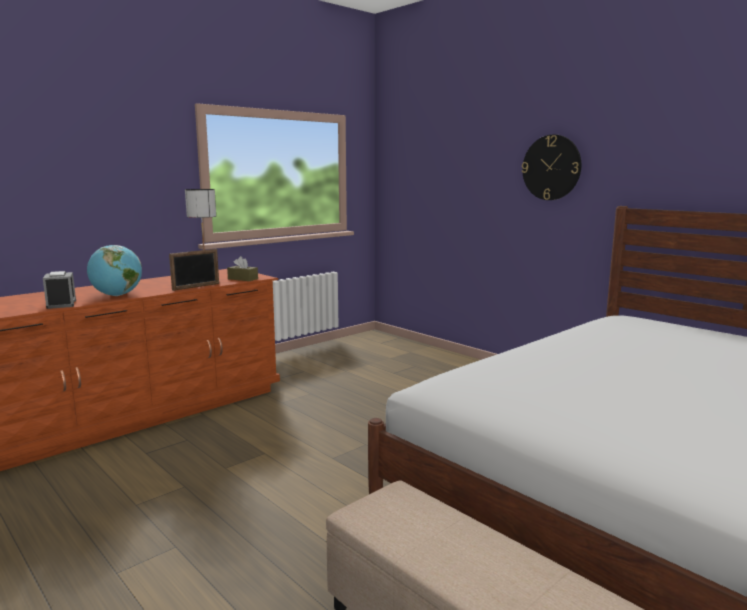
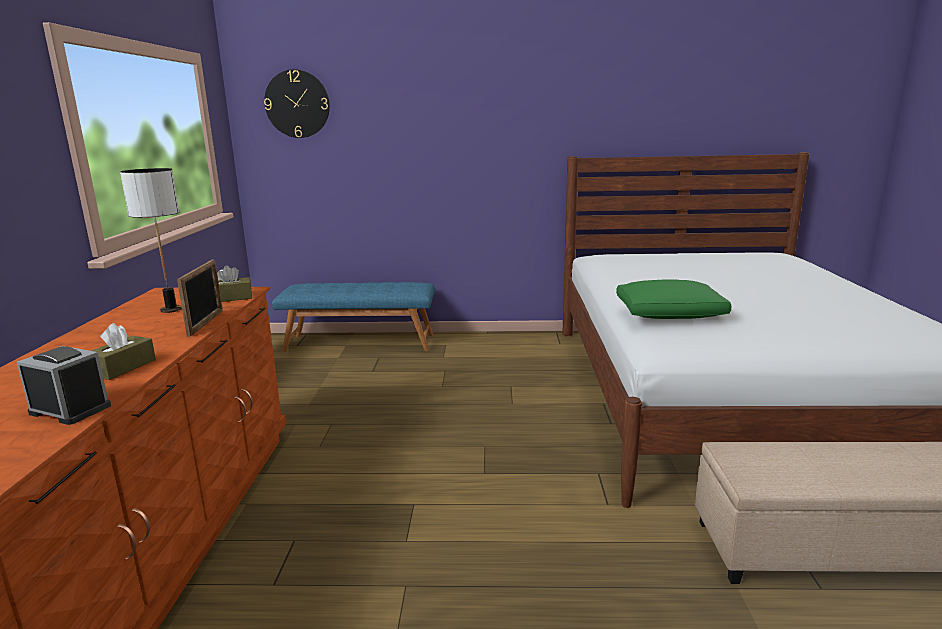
camera: 45 degrees left, 5 degrees up
(117, 295) = (123, 367): globe -> brown tissue box
(422, 353) = (360, 342): none -> blue bench
(510, 367) = (670, 314): none -> green pillow
(551, 167) = (490, 121): wall clock -> wall clock (297, 104)

